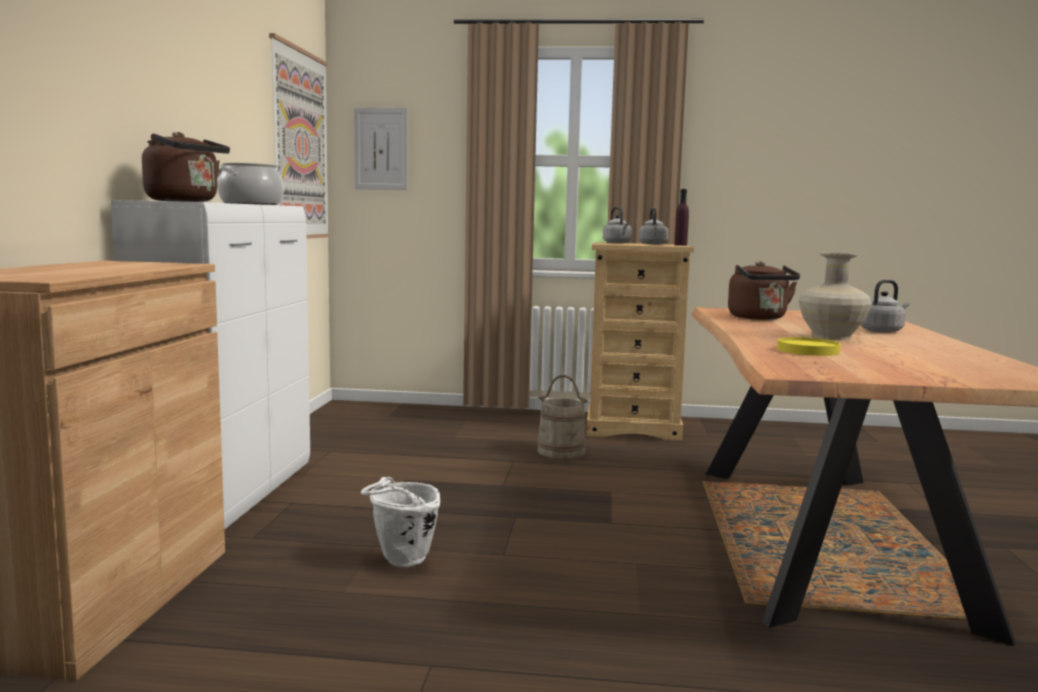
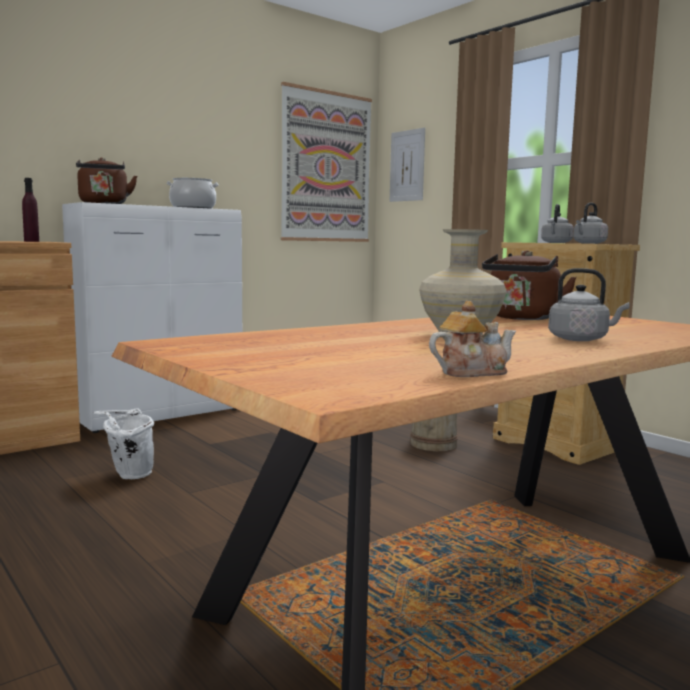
camera: 45 degrees right, 0 degrees up
(680, 245) = (607, 243): purple bottle -> purple bottle (31, 241)
(807, 350) = (329, 336): yellow plate -> none
(998, 361) = (471, 372): none -> teapot

